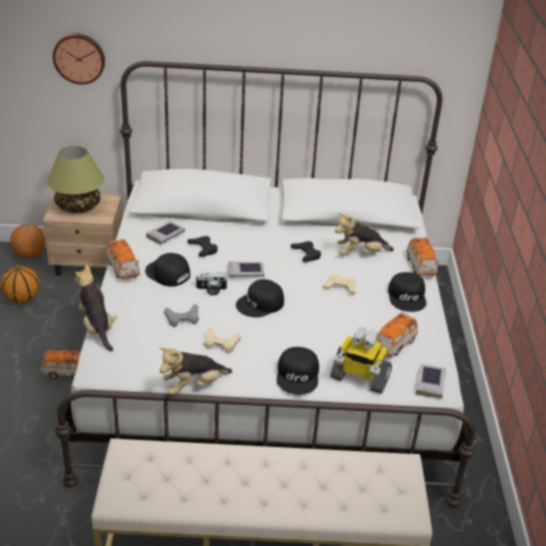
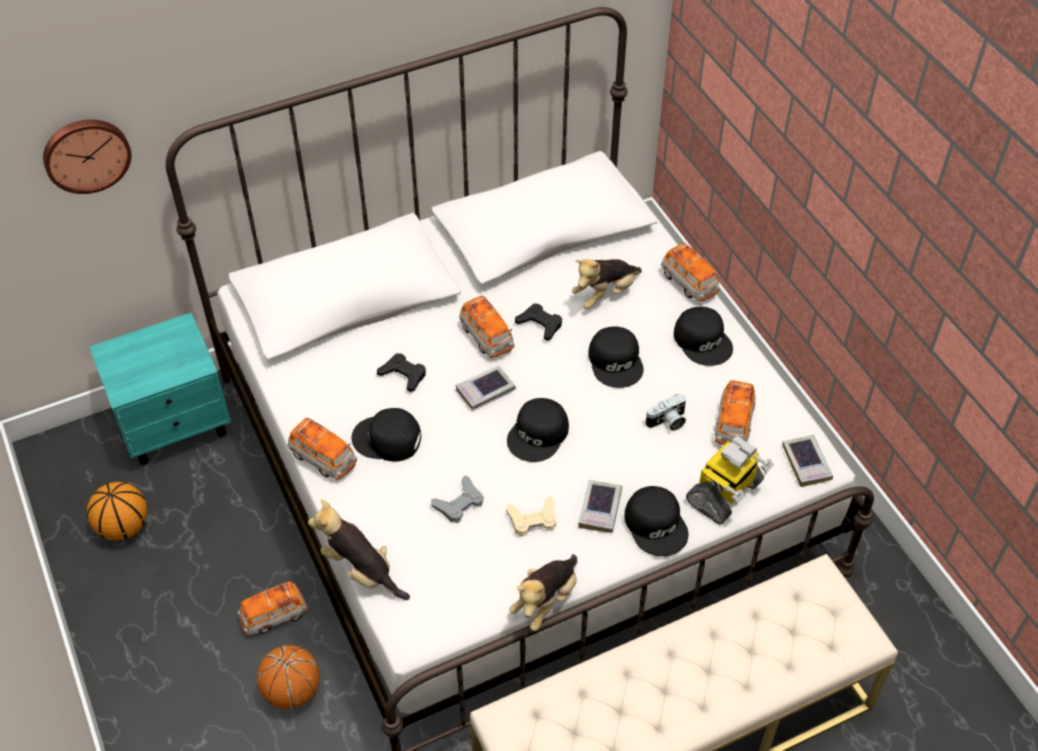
camera: 25 degrees left, 15 degrees up
(30, 255) = (76, 446): basketball -> basketball (292, 691)
(78, 206) = (143, 359): table lamp -> none
(89, 264) = (176, 425): beige nightstand -> turquoise nightstand
(165, 235) = (337, 374): book -> book (600, 509)
(211, 290) = (462, 440): camera -> camera (667, 422)
(268, 249) = (486, 337): none -> toy car
(340, 287) = (616, 361): beige game controller -> black cap
(359, 378) = (725, 493): toy robot -> toy robot turned 45 degrees counterclockwise

